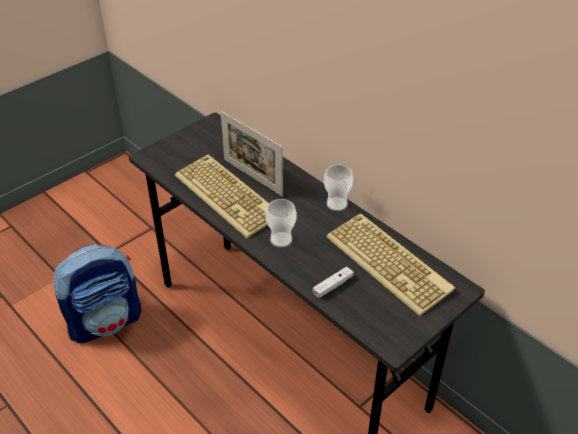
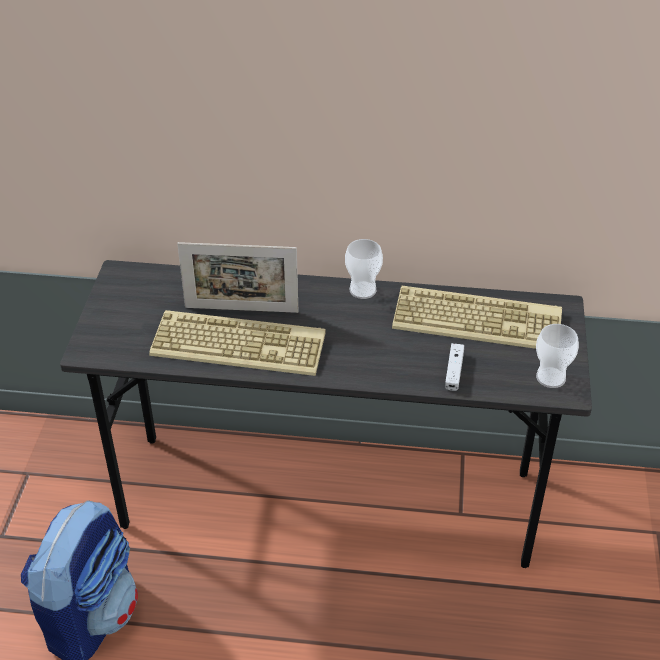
camera: 40 degrees left, 0 degrees up
(281, 240) = (351, 357): cup -> cup (550, 377)

